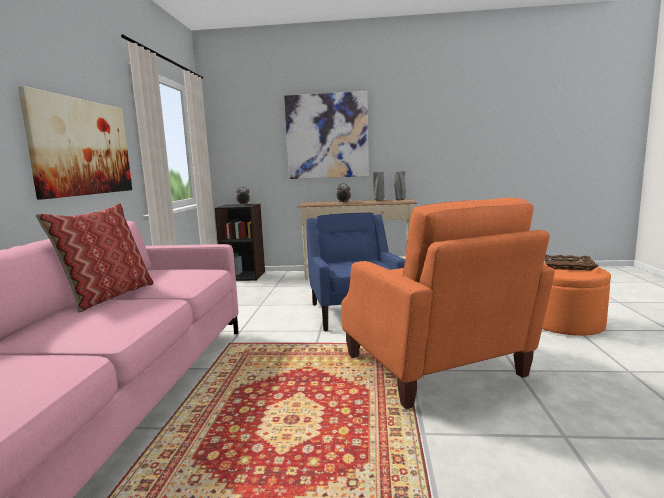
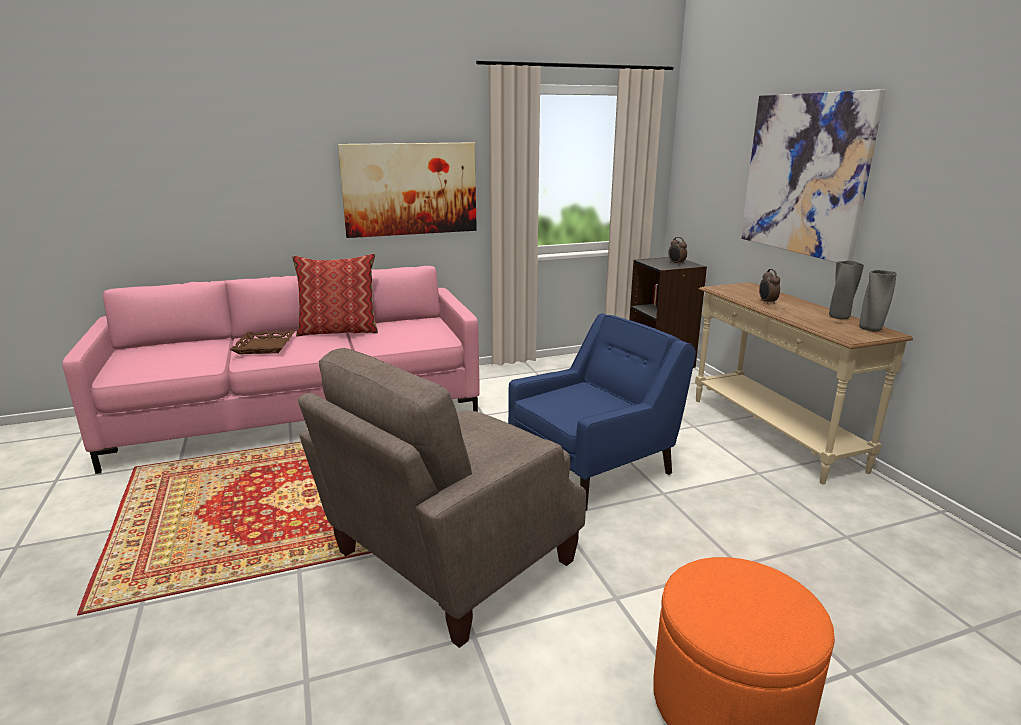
camera: 65 degrees right, 10 degrees up
(436, 368) = (449, 560): orange armchair -> beige armchair
(567, 266) = (760, 601): brown tray -> brown tray (264, 346)

